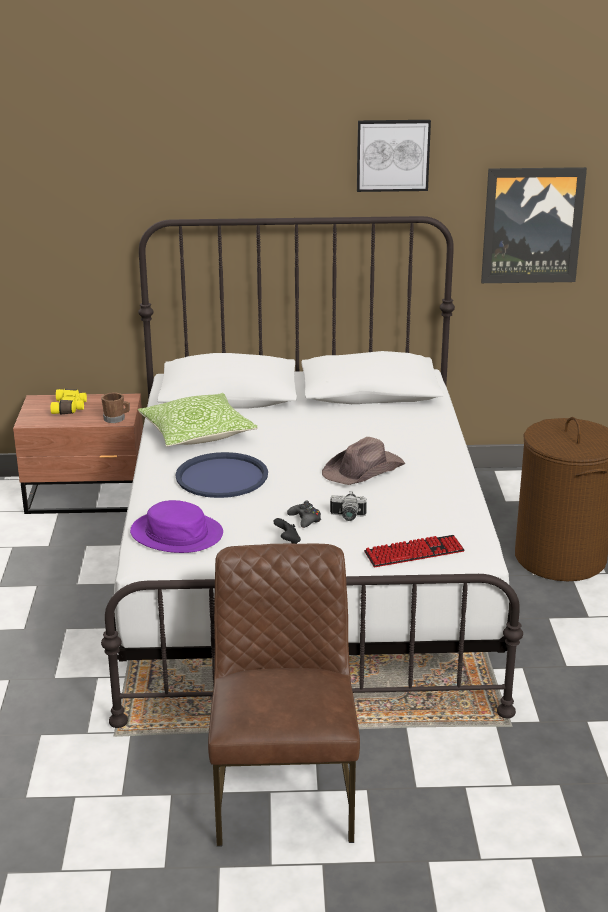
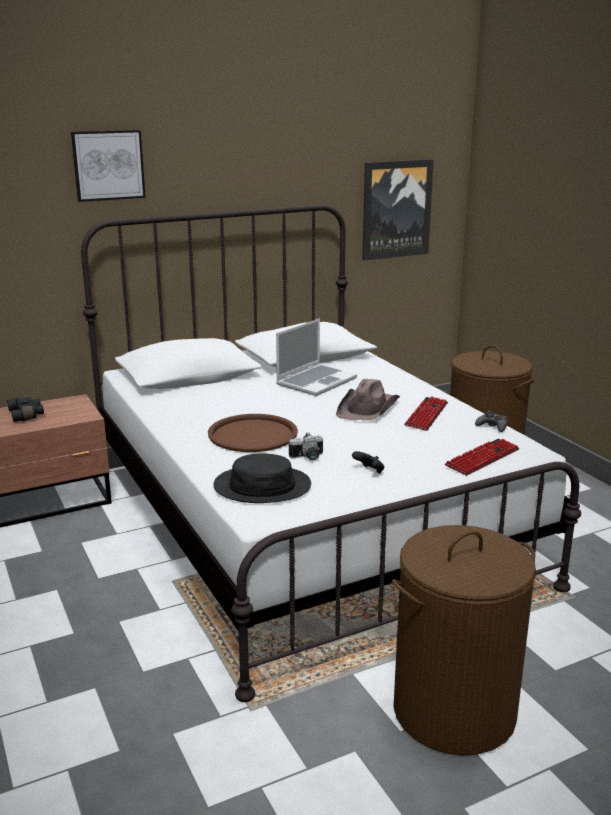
camera: 25 degrees left, 5 degrees down
(70, 408) = (27, 415): yellow binoculars -> black binoculars
(116, 419) = (82, 416): brown mug -> none
(177, 533) = (262, 486): purple hat -> black hat
(197, 434) = (193, 407): pillow -> none
(222, 477) = (253, 434): blue tray -> brown tray
(284, 791) = (454, 710): brown chair -> brown laundry basket
(305, 519) = (364, 452): black game controller -> black game controller (492, 426)
(347, 426) = (316, 381): none -> laptop
(347, 517) = (396, 443): camera -> camera (308, 457)
(392, 155) = (293, 153): picture -> picture (108, 165)
(416, 490) = (426, 415): none -> keyboard

